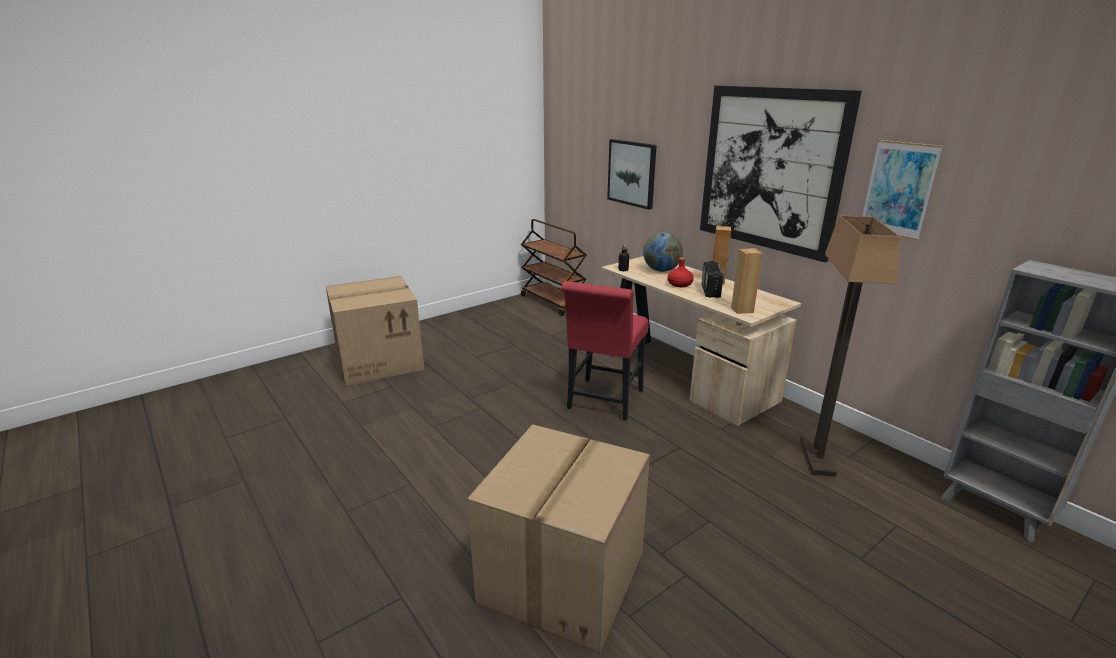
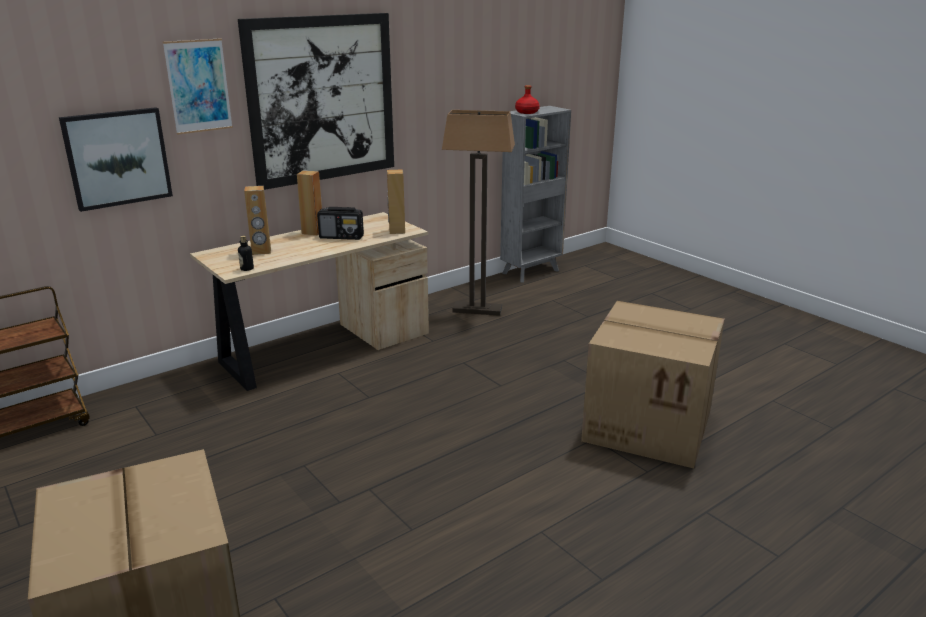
camera: 90 degrees left, 0 degrees up
(603, 402) = (372, 398): red chair -> none
(661, 270) = (261, 251): globe -> brown speaker
(680, 284) = (314, 246): red bottle -> red bottle (527, 112)
(898, 189) = (427, 88): picture -> picture (198, 86)

